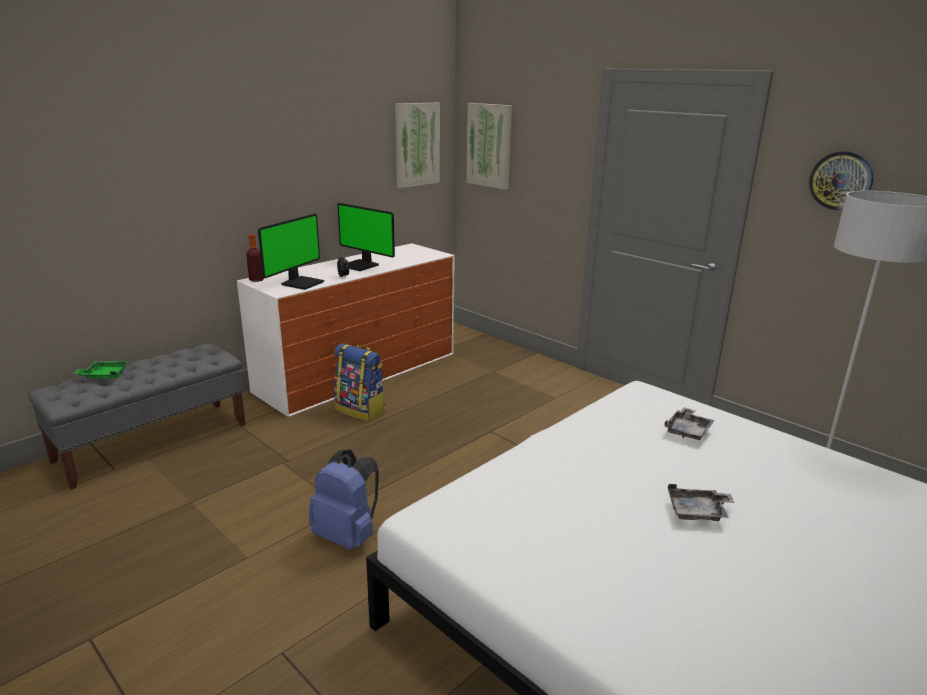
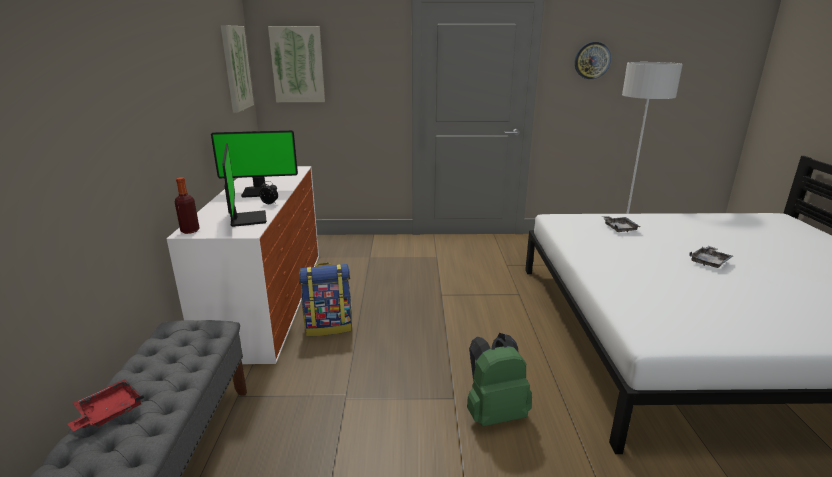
camera: 45 degrees left, 0 degrees up
(104, 375) = (108, 412): green tray -> red tray
(348, 536) = (494, 413): blue backpack -> green backpack

